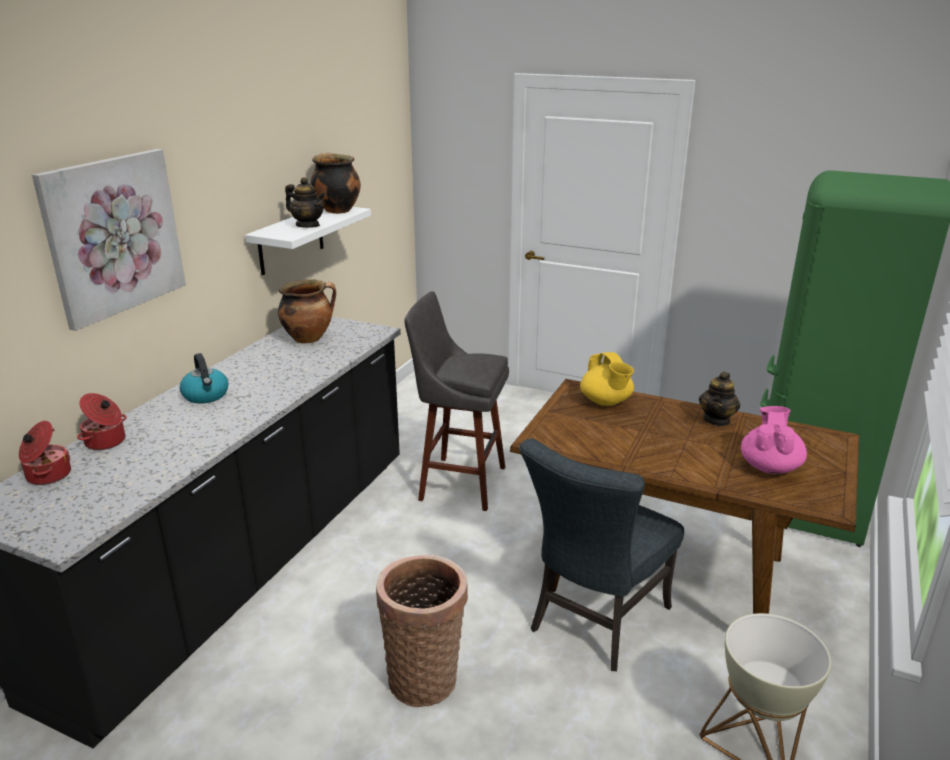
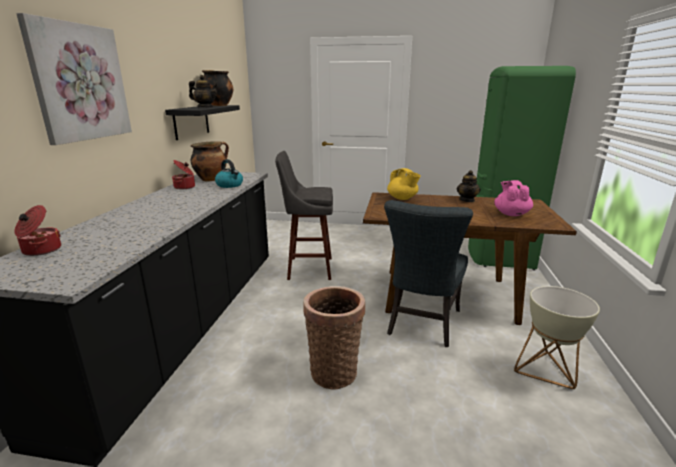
camera: 15 degrees left, 5 degrees down
(106, 442) = (85, 230): cooking pot -> cooking pot (185, 187)
(206, 395) = (154, 205): kettle -> kettle (230, 185)
(291, 239) = (191, 121): white shelf -> black shelf

